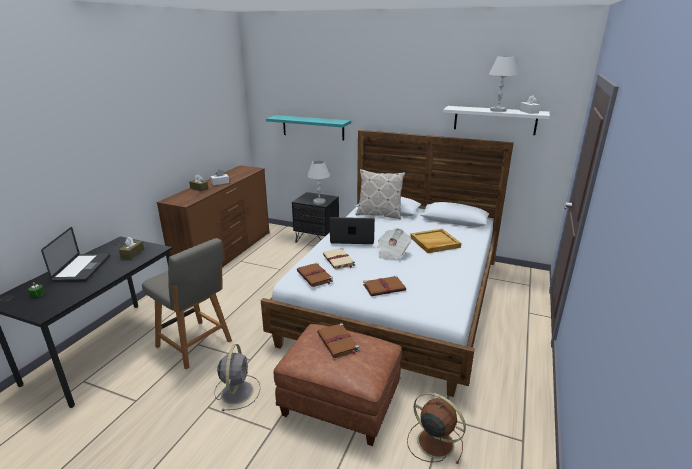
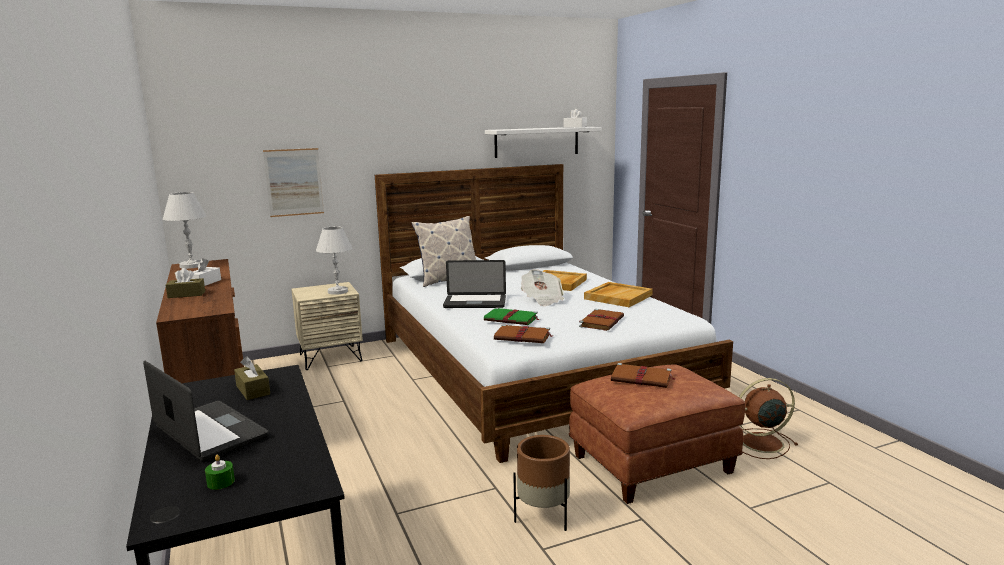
camera: 45 degrees left, 10 degrees down
(195, 345) = (395, 515): grey chair -> none
(237, 391) = (543, 517): grey fan -> brown planter
(313, 127) = (294, 182): turquoise shelf -> picture
(317, 239) = (330, 357): black nightstand -> beige nightstand
(339, 260) = (512, 319): beige book -> green book
(352, 238) = (475, 303): laptop -> laptop turned 135 degrees counterclockwise
(445, 272) = (618, 297): none -> beige tray
(497, 110) = (546, 128): white table lamp -> white table lamp (191, 266)

